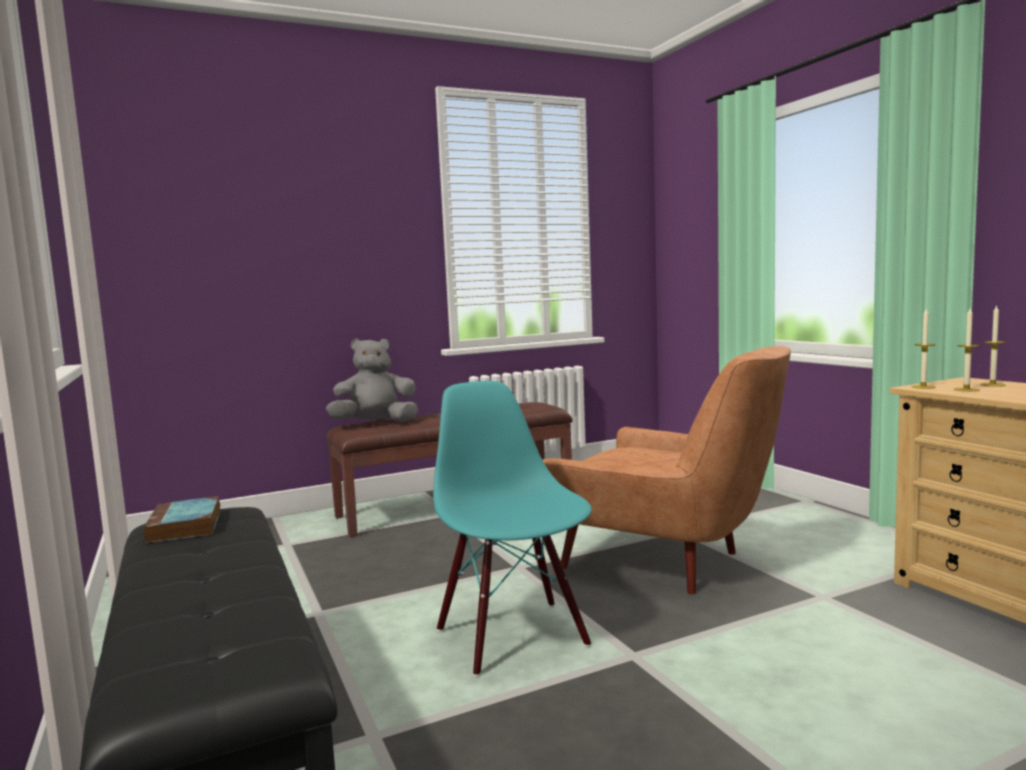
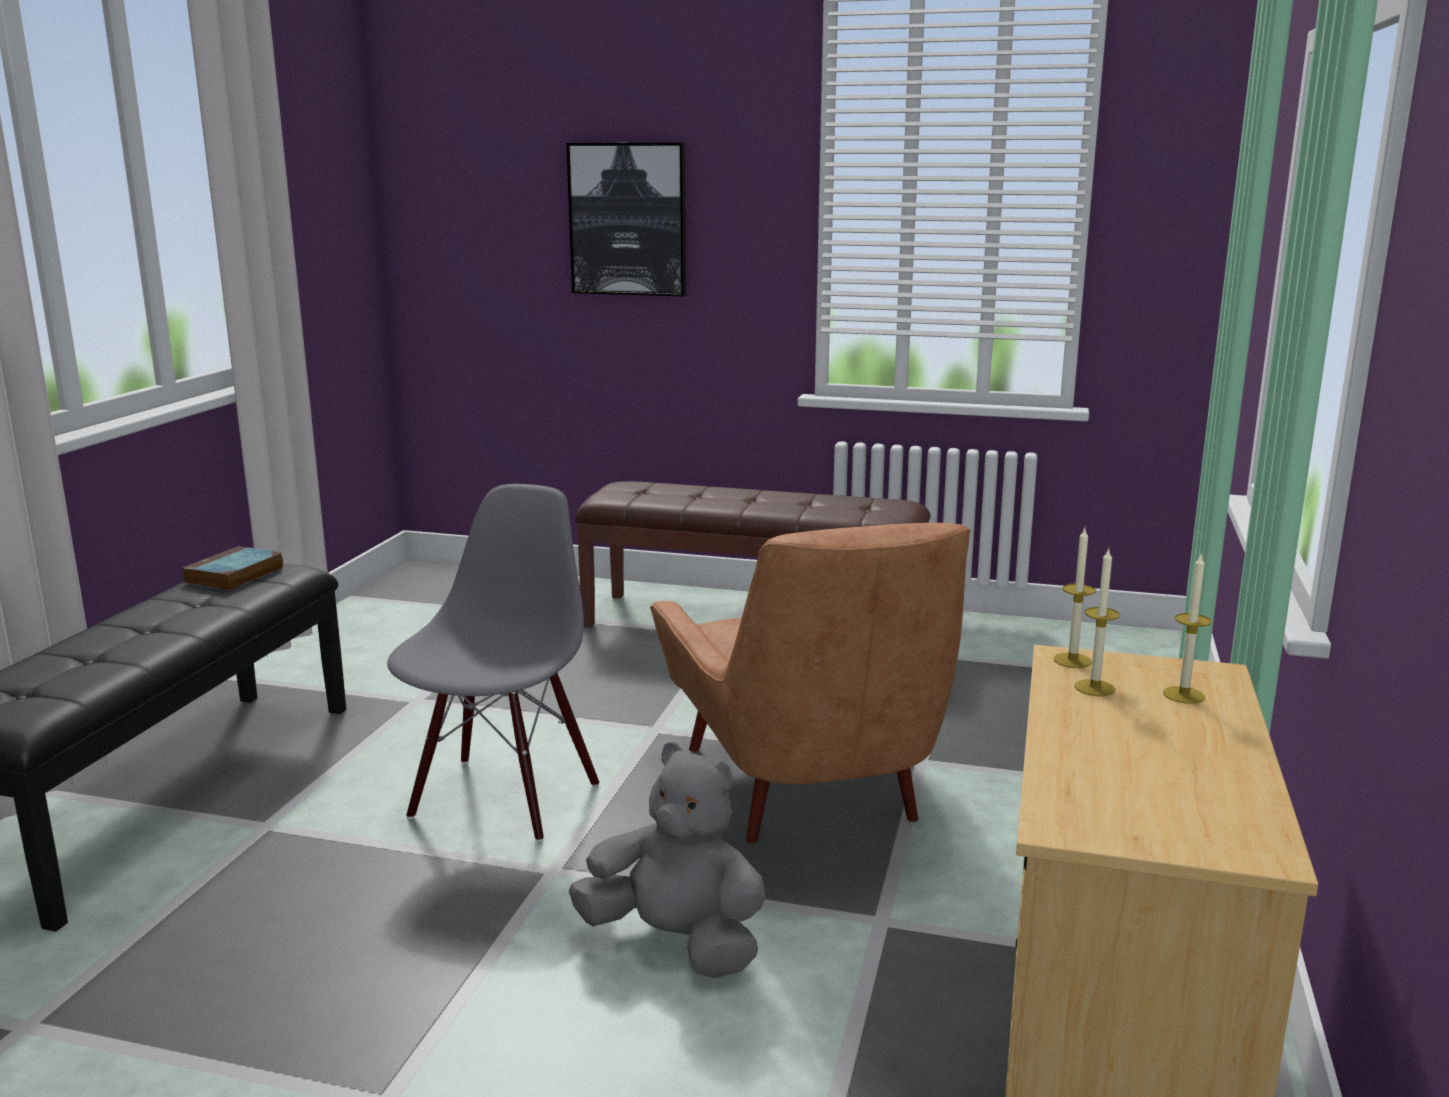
camera: 40 degrees right, 10 degrees up
(312, 237) = (628, 219): none -> picture
(375, 424) = (653, 489): grey plush toy -> grey plush toy (676, 942)
(514, 636) = (503, 799): turquoise chair -> grey chair

